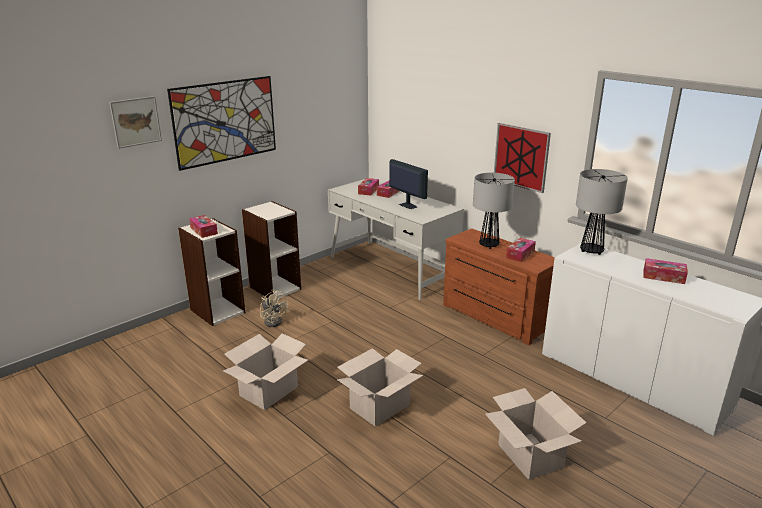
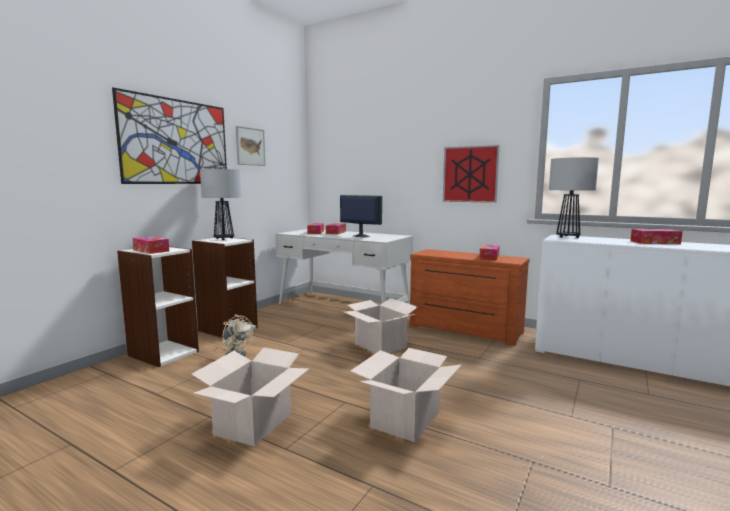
camera: 15 degrees left, 15 degrees down
(136, 122) = (70, 114): picture -> picture (250, 146)
(489, 245) = (454, 254): table lamp -> table lamp (224, 239)
(530, 456) = (619, 443): cardboard box -> cardboard box (380, 345)

